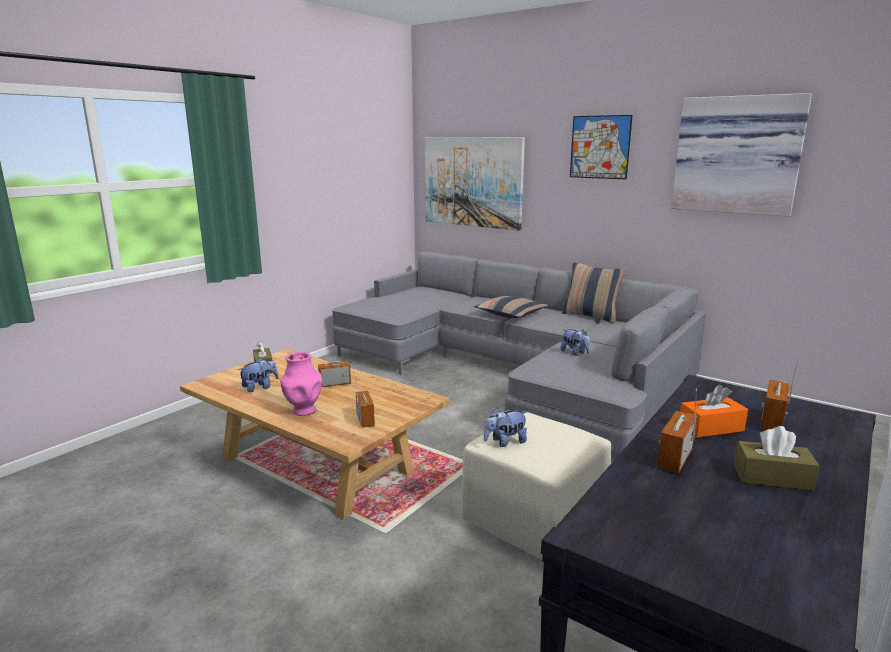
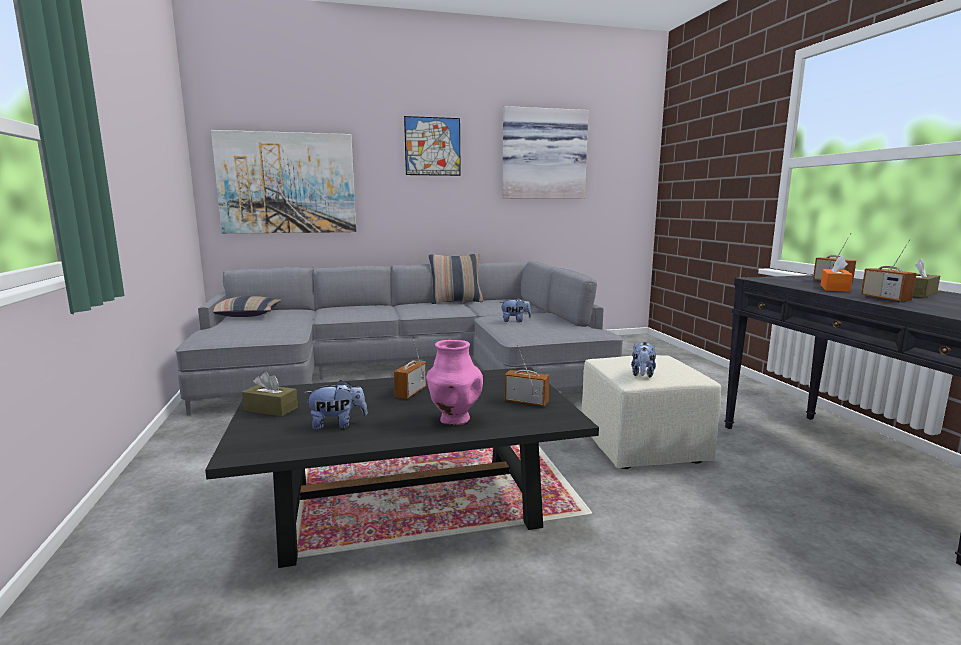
camera: 50 degrees left, 5 degrees down
(260, 387) = (337, 424): plush toy -> plush toy turned 75 degrees clockwise
(317, 464) = (410, 507): beige coffee table -> black coffee table
(511, 314) = (393, 312): pillow -> pillow (246, 314)

